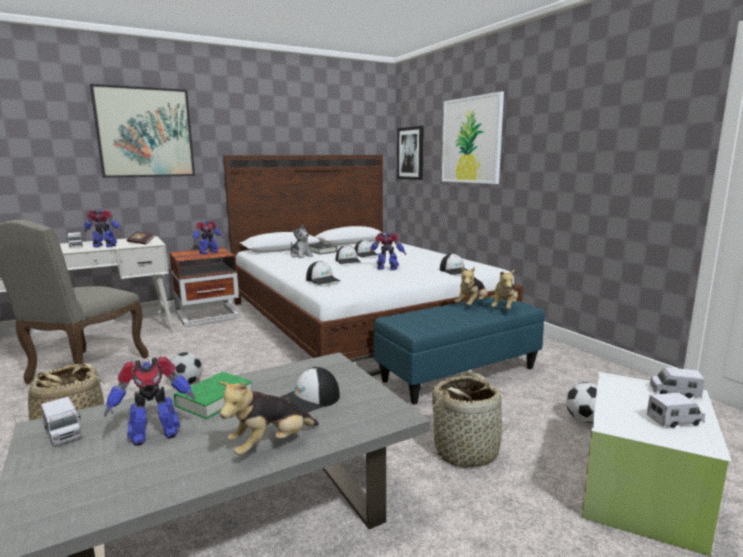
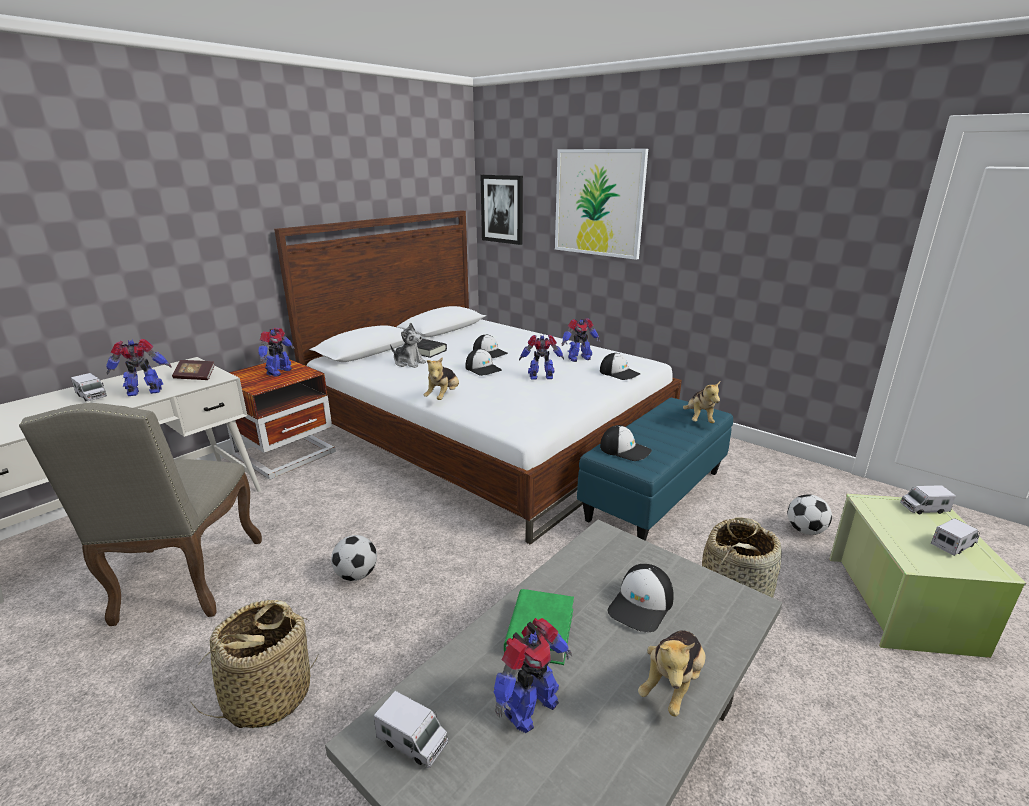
camera: 20 degrees left, 10 degrees up
(145, 133) = (159, 204): picture -> none
(323, 280) = (493, 410): cap -> cap (625, 450)
(433, 261) = (578, 358): none -> toy robot
(472, 305) = (662, 418): plush toy -> plush toy (443, 396)
(643, 491) = (903, 602): white storage box -> green storage box

